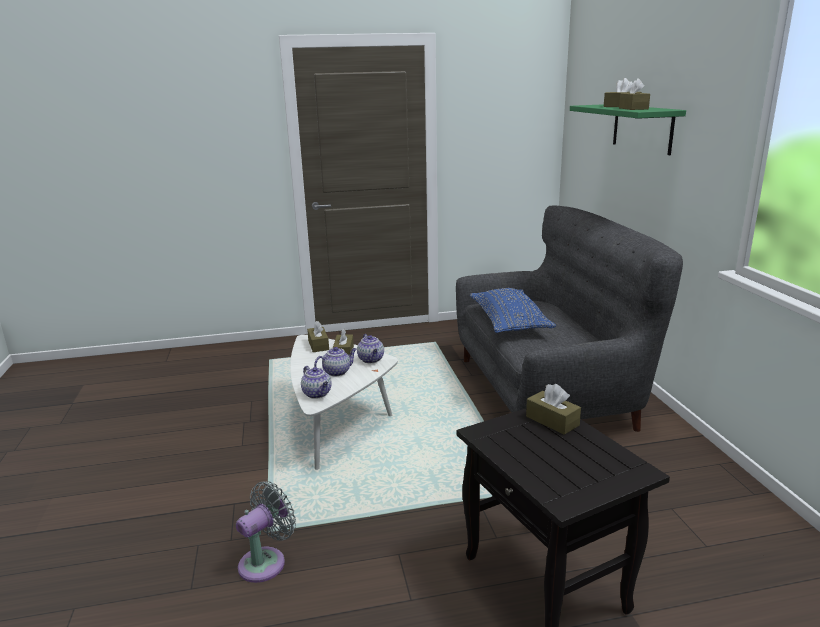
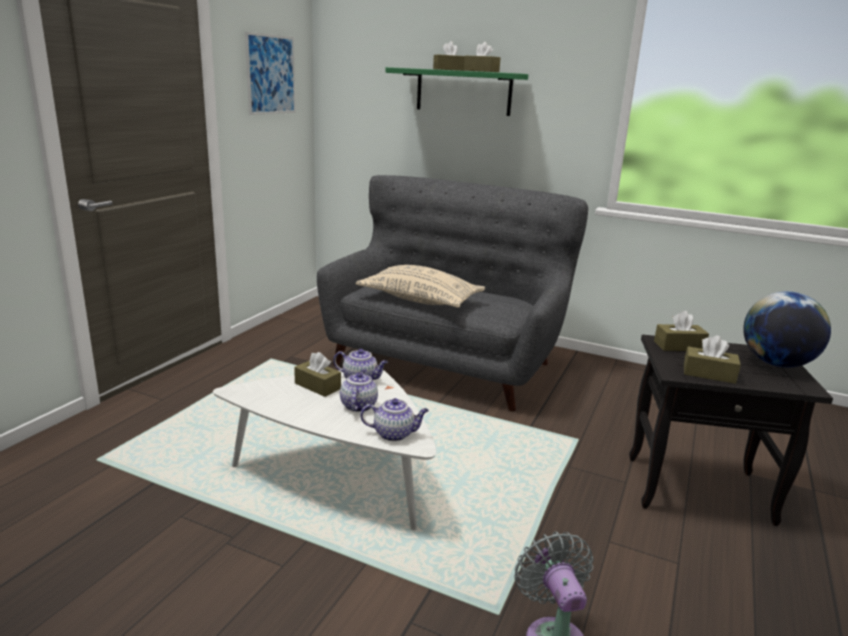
camera: 55 degrees left, 0 degrees up
(318, 345) = (268, 390): brown tissue box -> brown tissue box (709, 374)
(503, 113) = (271, 74): none -> picture
(509, 322) = (420, 300): blue pillow -> beige pillow
(603, 476) = (776, 363): none -> globe

